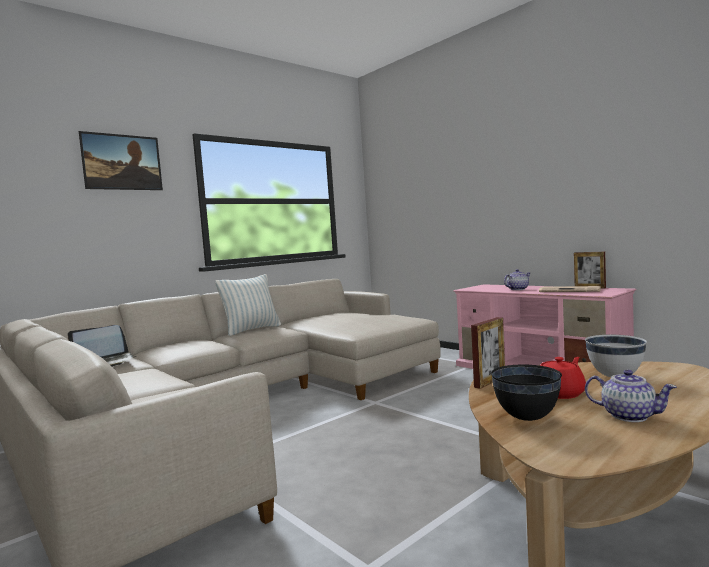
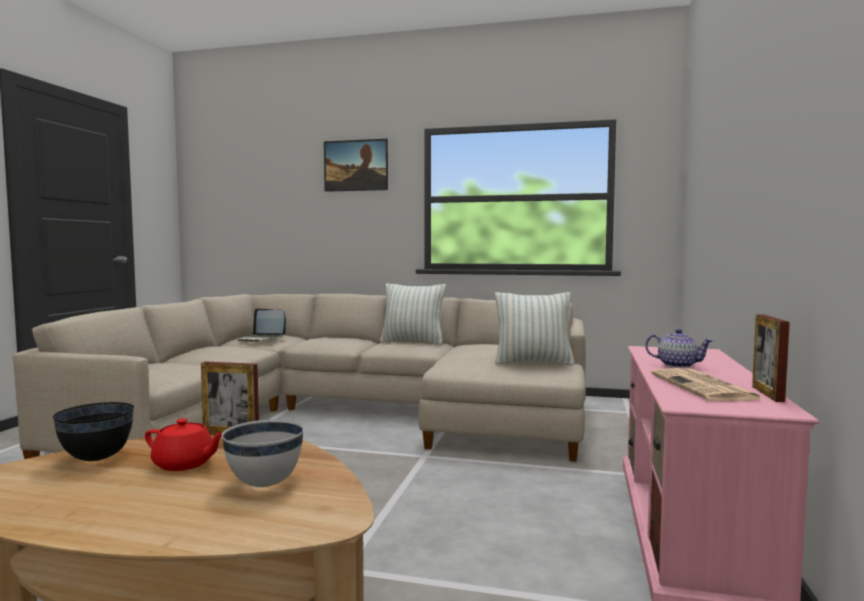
camera: 55 degrees right, 0 degrees up
(381, 318) = (533, 363): none -> pillow
(628, 415) = (94, 497): teapot -> none

